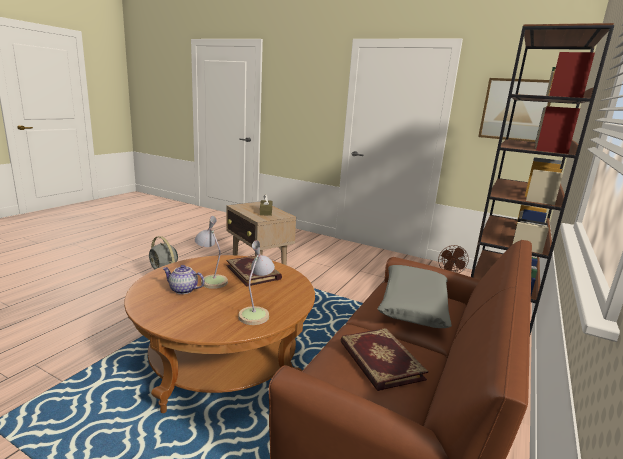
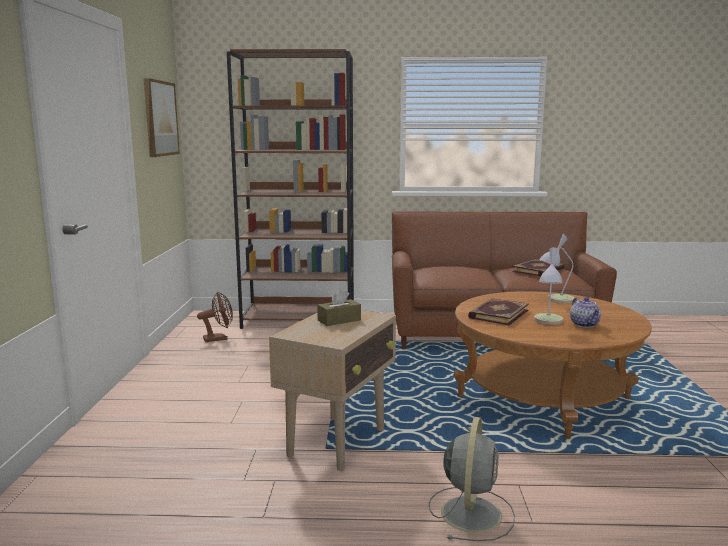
camera: 115 degrees left, 5 degrees down
(413, 304) = (455, 271): grey pillow -> none

